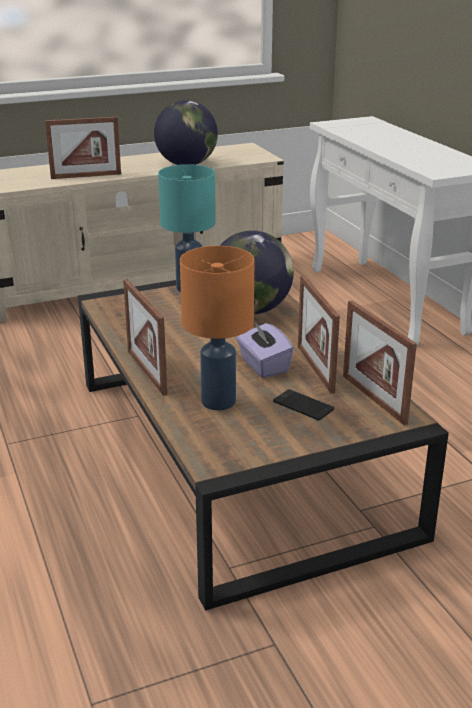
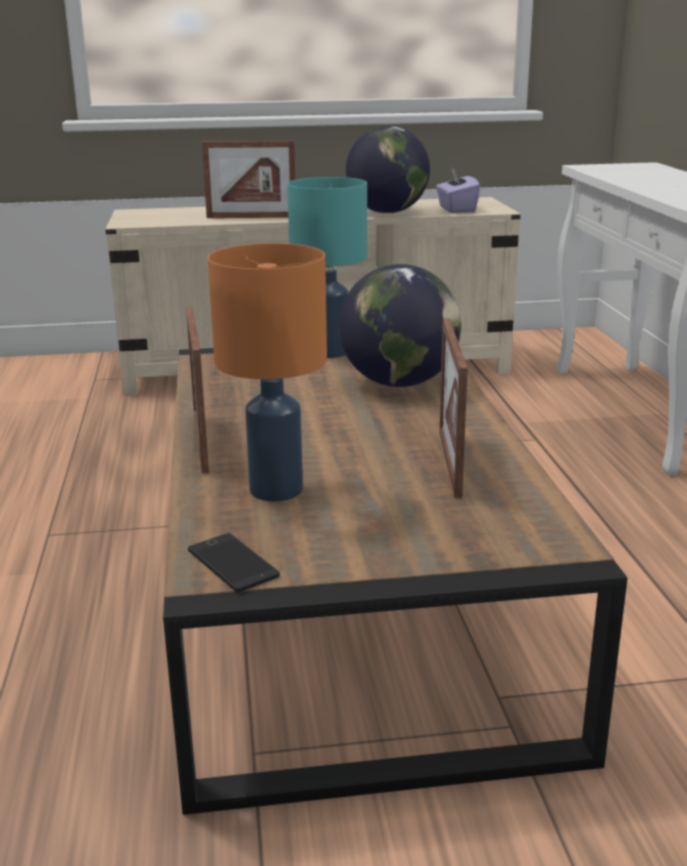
camera: 15 degrees right, 5 degrees down
(263, 365) = (373, 451): purple tissue box -> purple tissue box (456, 209)
(303, 405) = (401, 509): phone -> phone (232, 563)
(373, 399) = (521, 512): picture frame -> none

